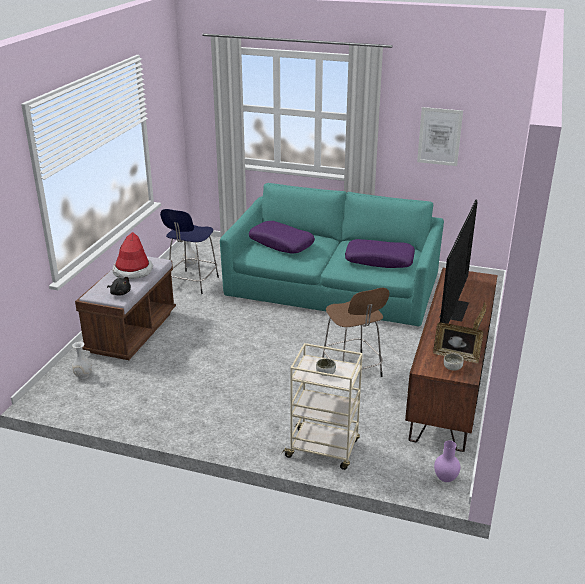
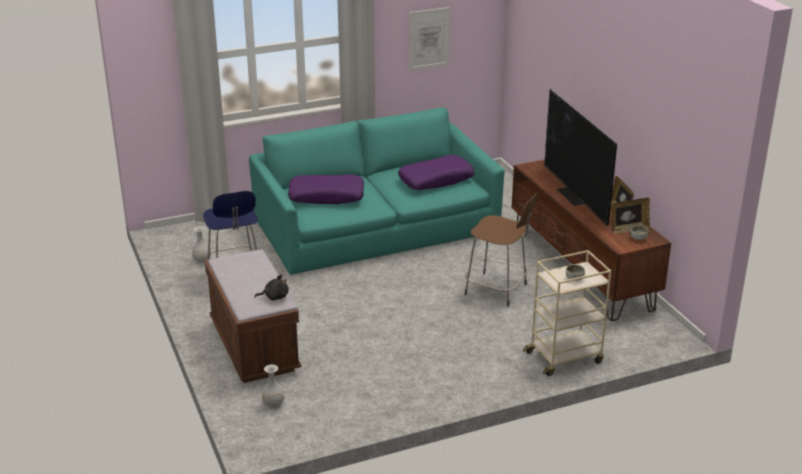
camera: 40 degrees left, 0 degrees up
(133, 271) = (248, 273): hat -> none
(445, 478) = (668, 334): purple vase -> none

